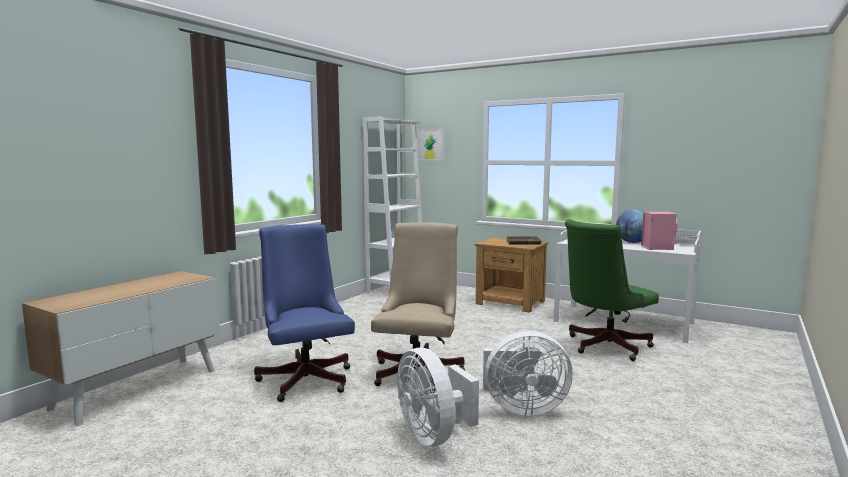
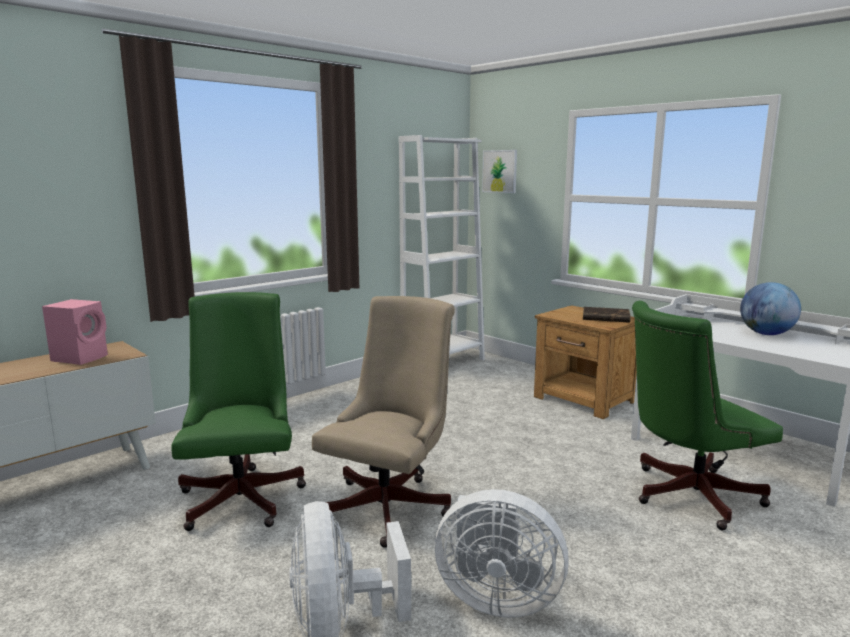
camera: 15 degrees right, 5 degrees up
(306, 377) = (243, 494): blue office chair -> green office chair
(657, 248) = (800, 348): pink speaker -> pink speaker (81, 358)

